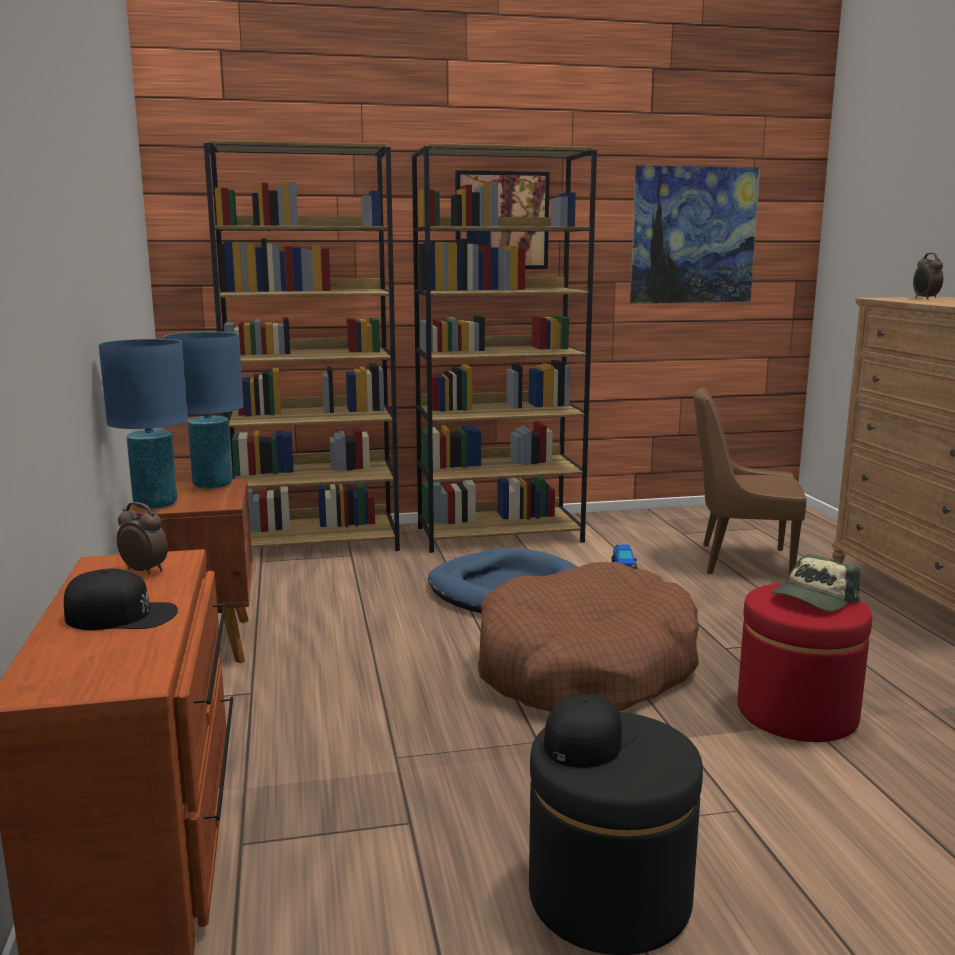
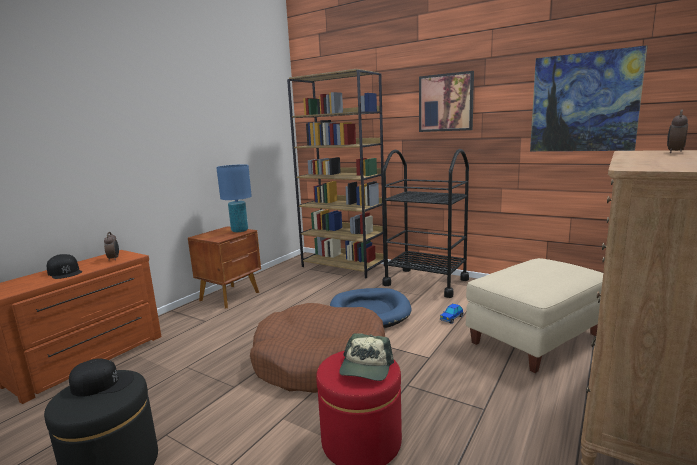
camera: 45 degrees right, 0 degrees up
(155, 504) = (204, 235): blue table lamp -> none
(500, 534) = (425, 282): brown bookcase -> black cart
(741, 561) = (534, 338): brown chair -> beige ottoman
(813, 599) = (366, 368): cap -> cap turned 75 degrees counterclockwise

